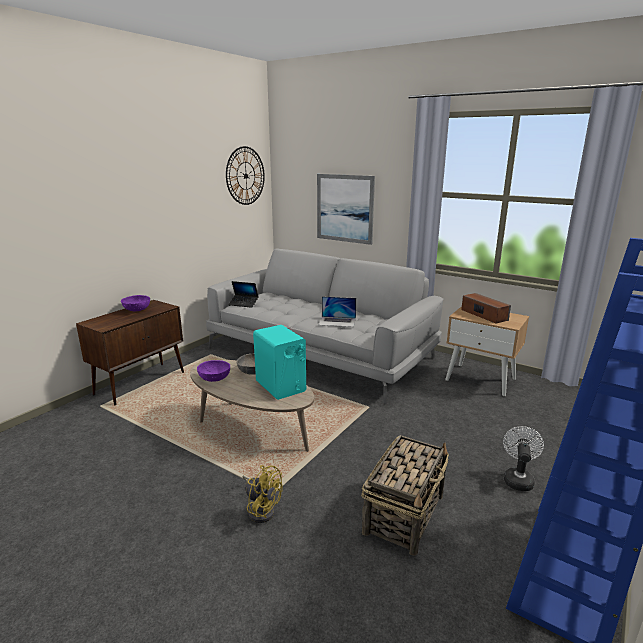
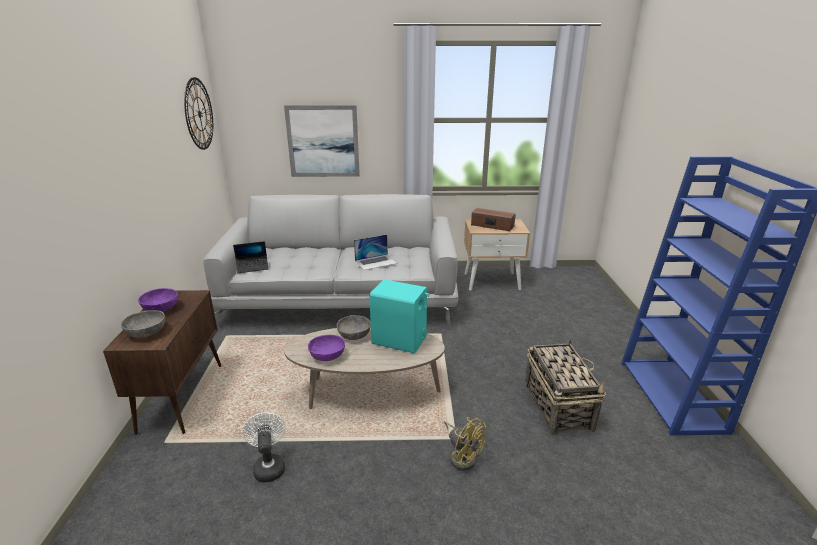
camera: 35 degrees left, 5 degrees up
(108, 320) = (146, 333): none -> grey bowl
(261, 509) = (462, 456): yellow fan -> yellow fan turned 45 degrees clockwise
(518, 478) = (590, 348): white fan -> white fan (269, 466)

